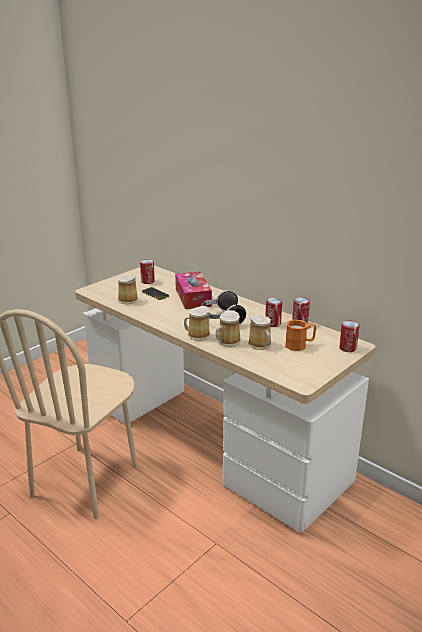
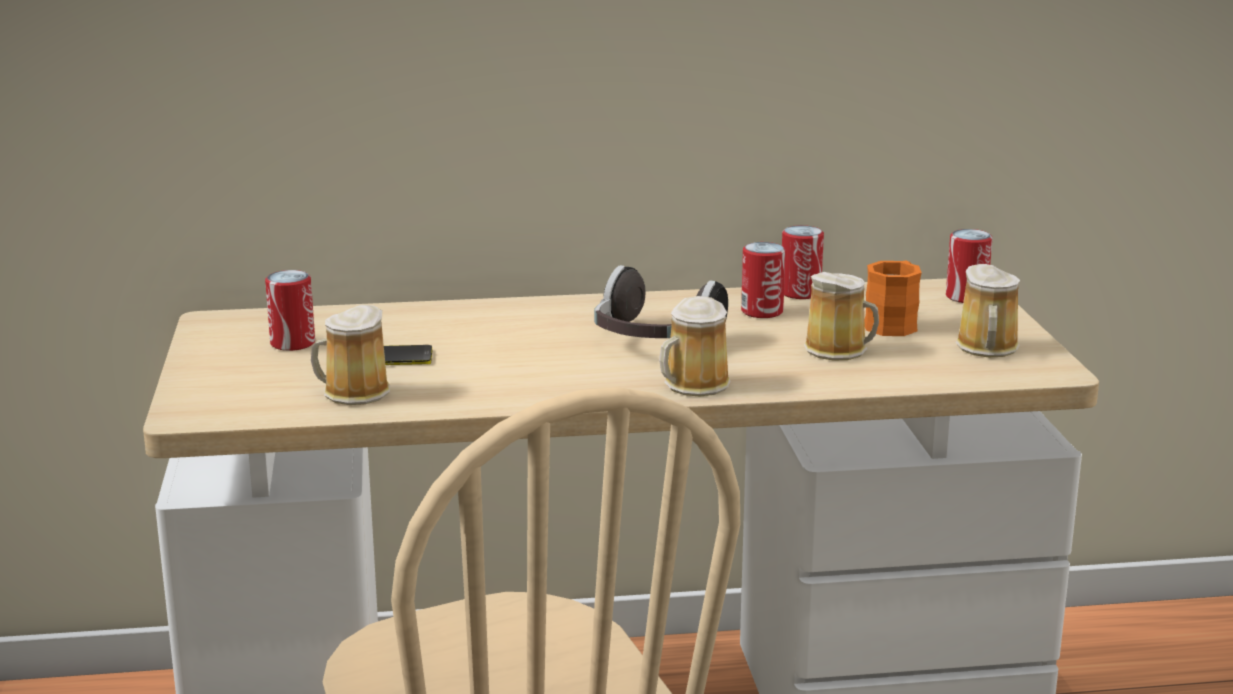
camera: 50 degrees left, 5 degrees down
(193, 297) = (489, 331): tissue box -> none
(227, 341) = (774, 370): mug -> mug (987, 348)

